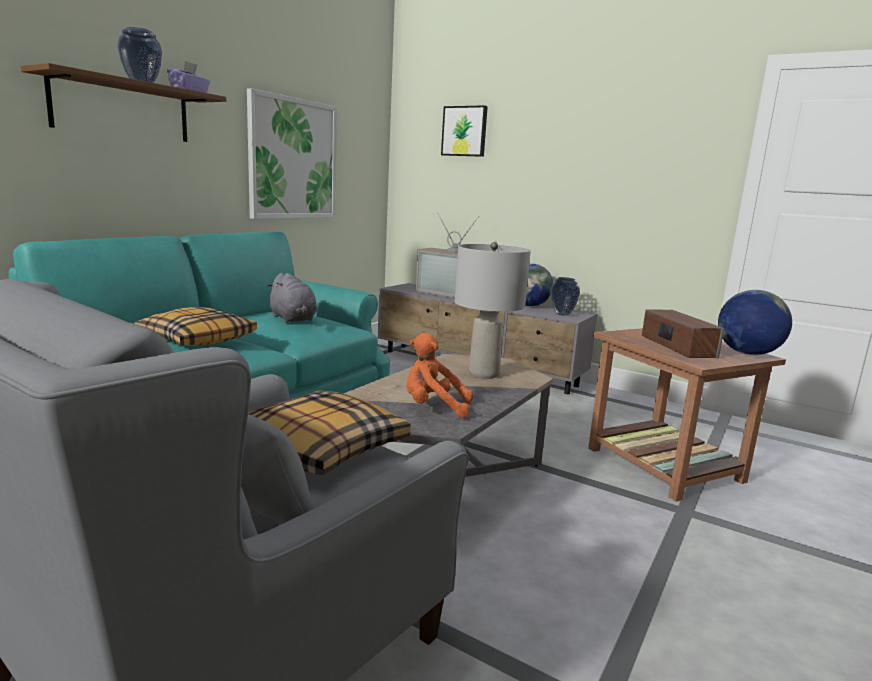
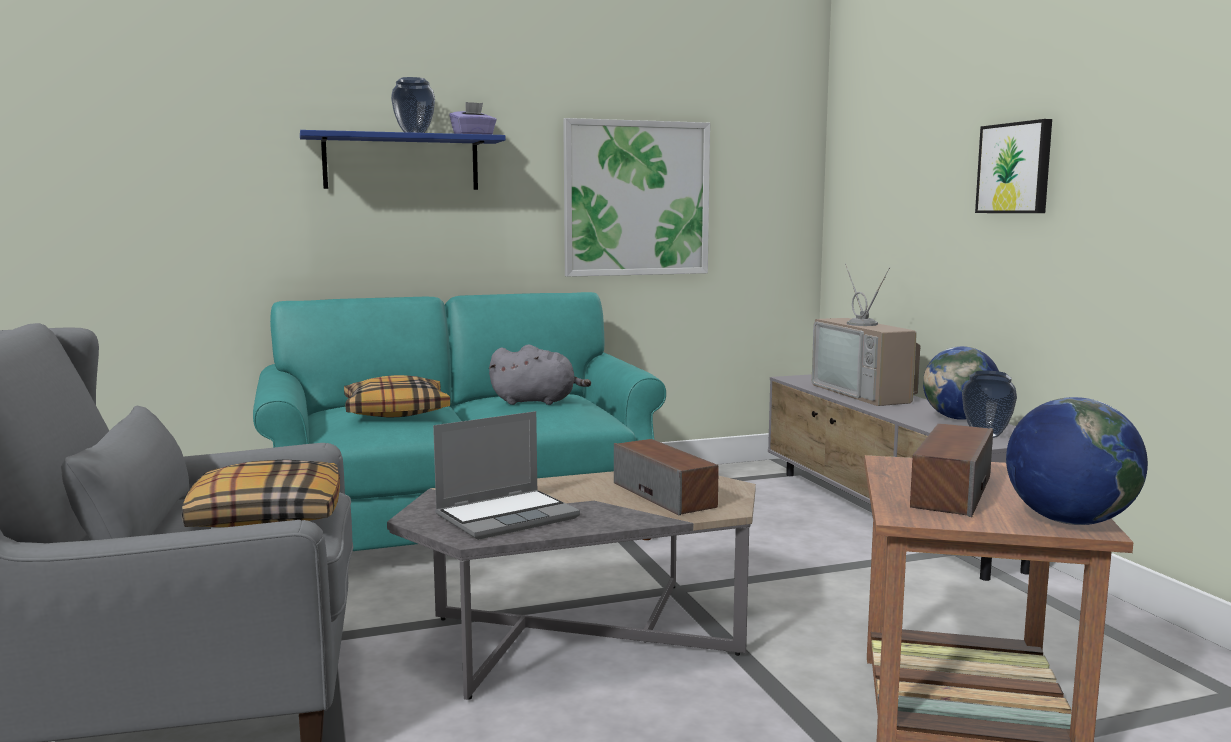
camera: 40 degrees right, 5 degrees down
(122, 109) = (401, 162): brown shelf -> blue shelf
(293, 319) = (537, 402): grey plush toy -> grey plush toy turned 90 degrees counterclockwise
(434, 407) = (507, 516): orange plush toy -> laptop
(464, 131) = (902, 135): picture -> picture (1015, 168)
(484, 374) = (664, 495): grey table lamp -> speaker

